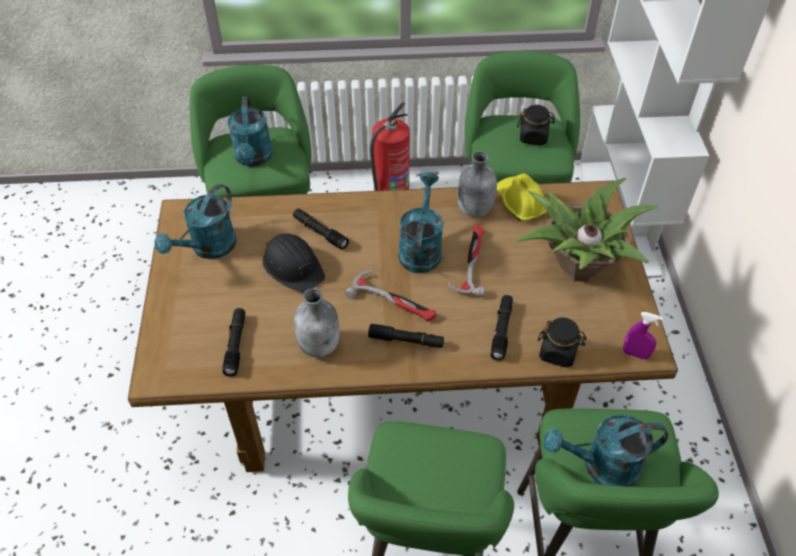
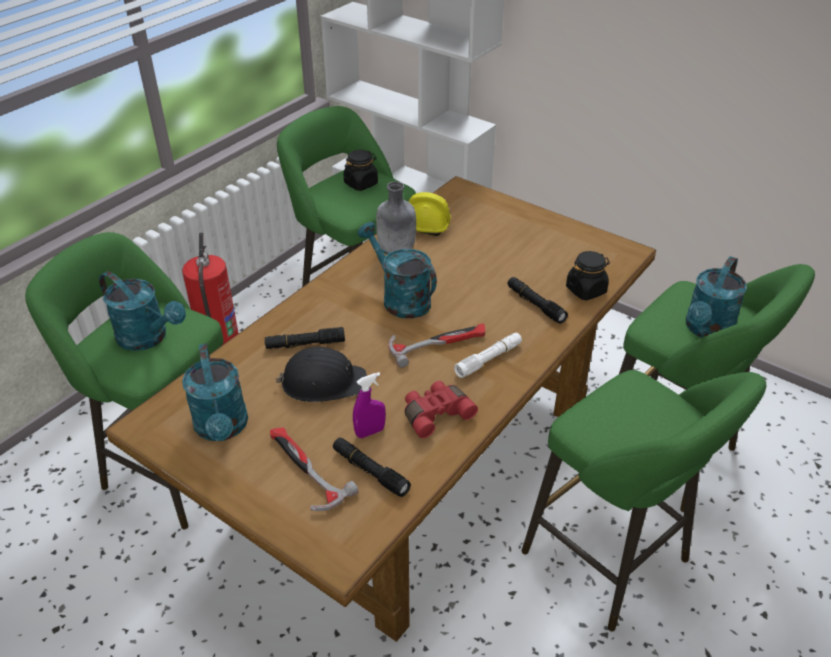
camera: 50 degrees left, 10 degrees down
(320, 345) = (435, 414): grey bottle -> red binoculars
(406, 340) = (488, 359): black flashlight -> white flashlight
(470, 262) = (448, 282): hammer -> hammer (304, 470)
(577, 268) = (517, 237): potted plant -> none
(635, 354) = (624, 257): purple spray bottle -> purple spray bottle (370, 432)

